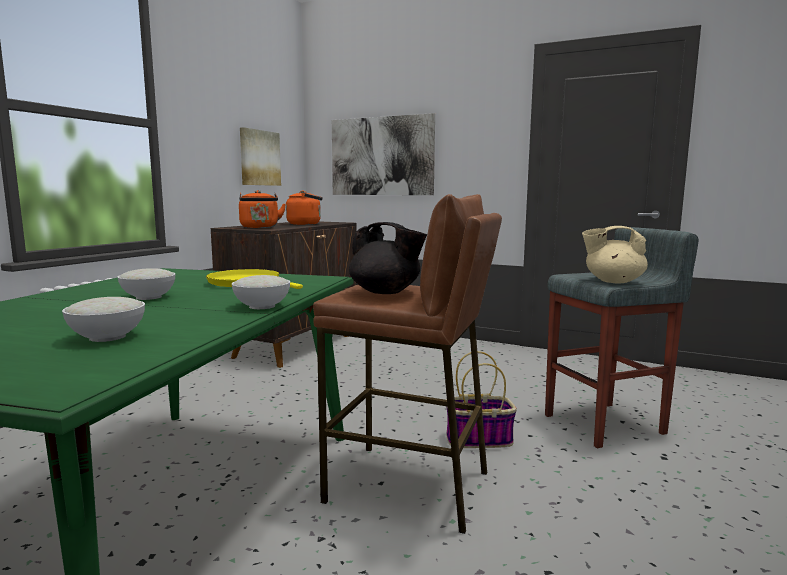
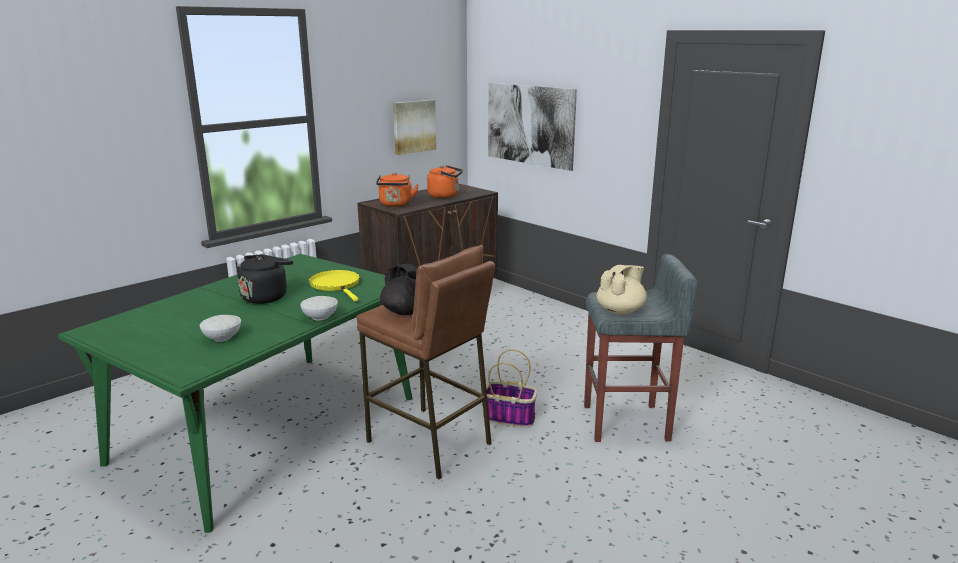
camera: 20 degrees right, 10 degrees up
(149, 297) = (266, 297): white bowl -> black kettle
(613, 281) = (621, 311): beige teapot -> beige teapot turned 105 degrees clockwise

